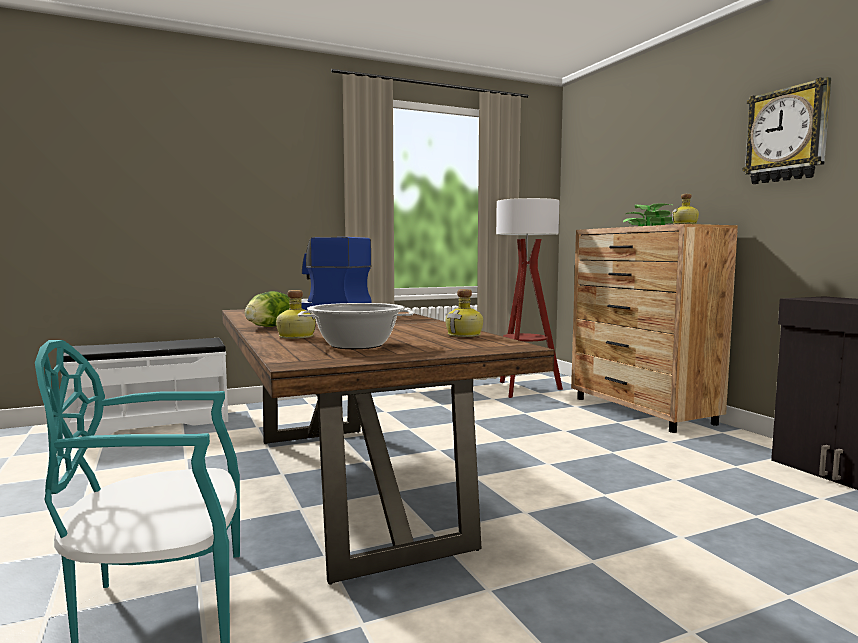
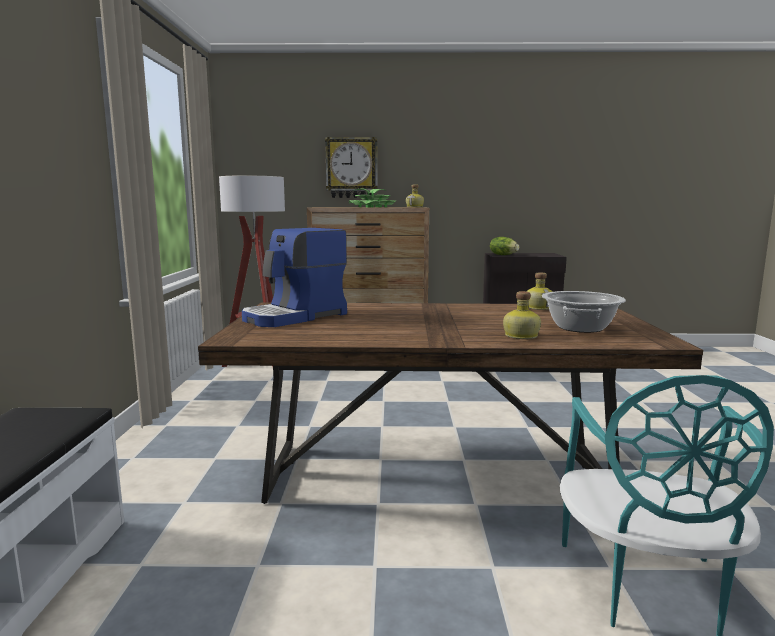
camera: 65 degrees left, 5 degrees up
(270, 326) = (434, 338): lettuce -> lettuce (503, 255)
(787, 135) = (455, 149): wall clock -> wall clock (351, 168)

